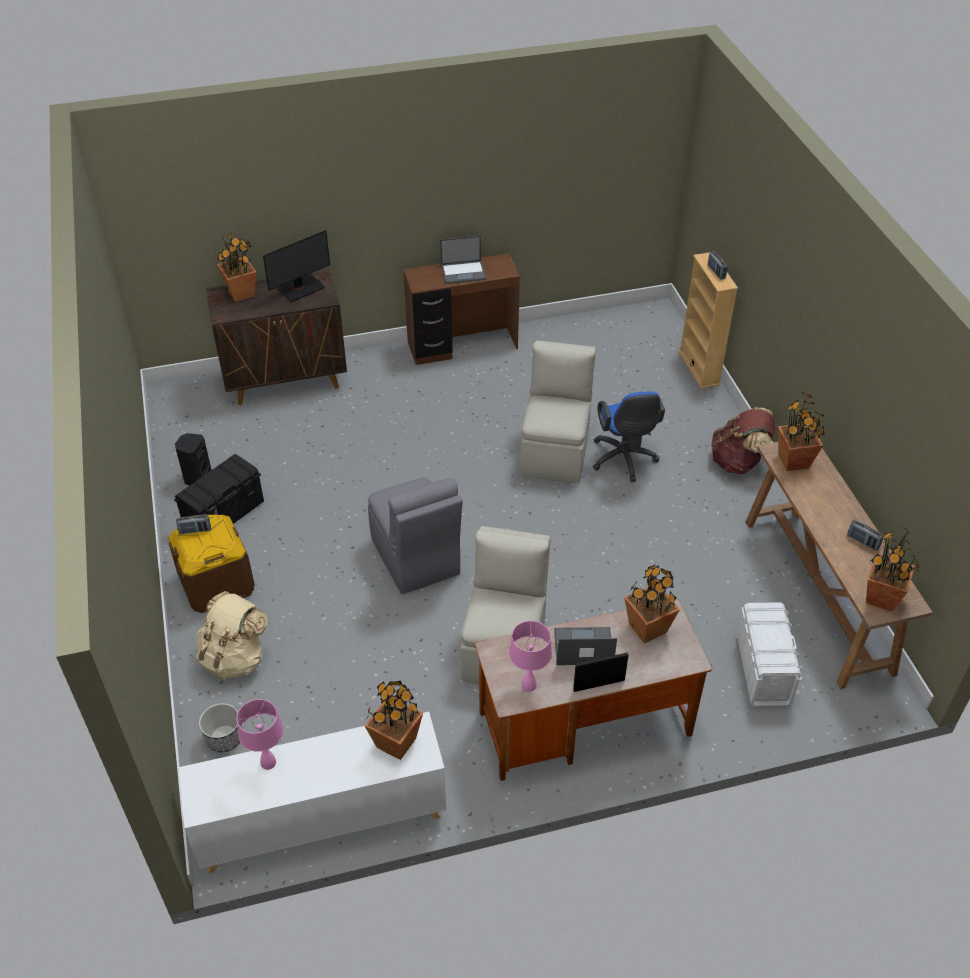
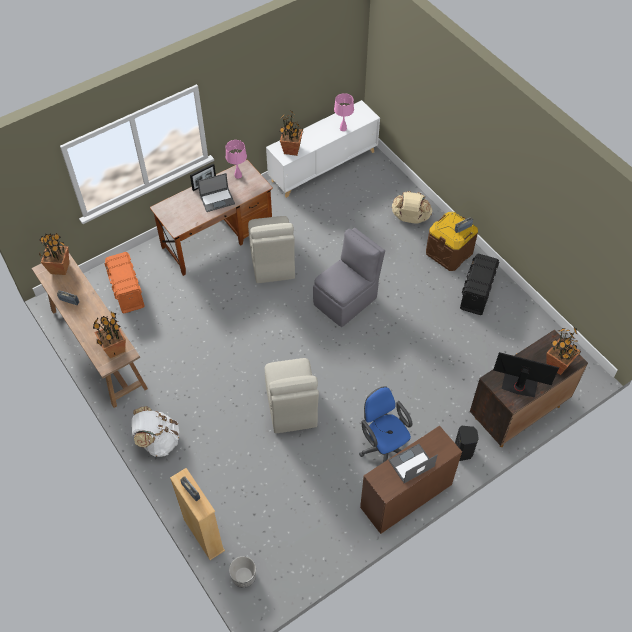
camera: 160 degrees right, 10 degrees up
(197, 478) = (513, 313): black speaker -> black speaker (463, 451)
(225, 738) = (388, 184): planter -> planter (243, 576)
(300, 288) = (519, 384): monitor -> monitor turned 75 degrees clockwise
(416, 558) = (346, 300): grey chair -> grey chair turned 90 degrees clockwise
(624, 460) = (241, 415): blue office chair -> blue office chair (383, 448)
(648, 628) = (186, 218): potted plant -> none
(738, 462) = (158, 441): brown backpack -> white backpack
(763, 670) = (127, 292): white storage box -> orange storage box

